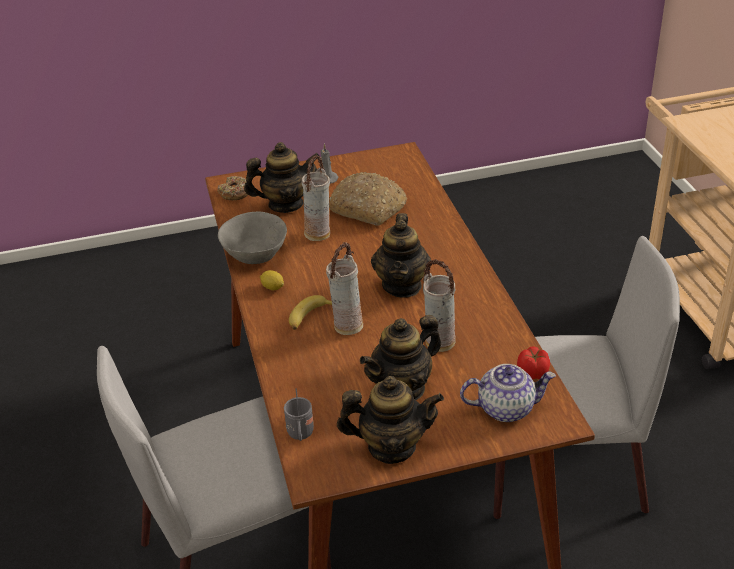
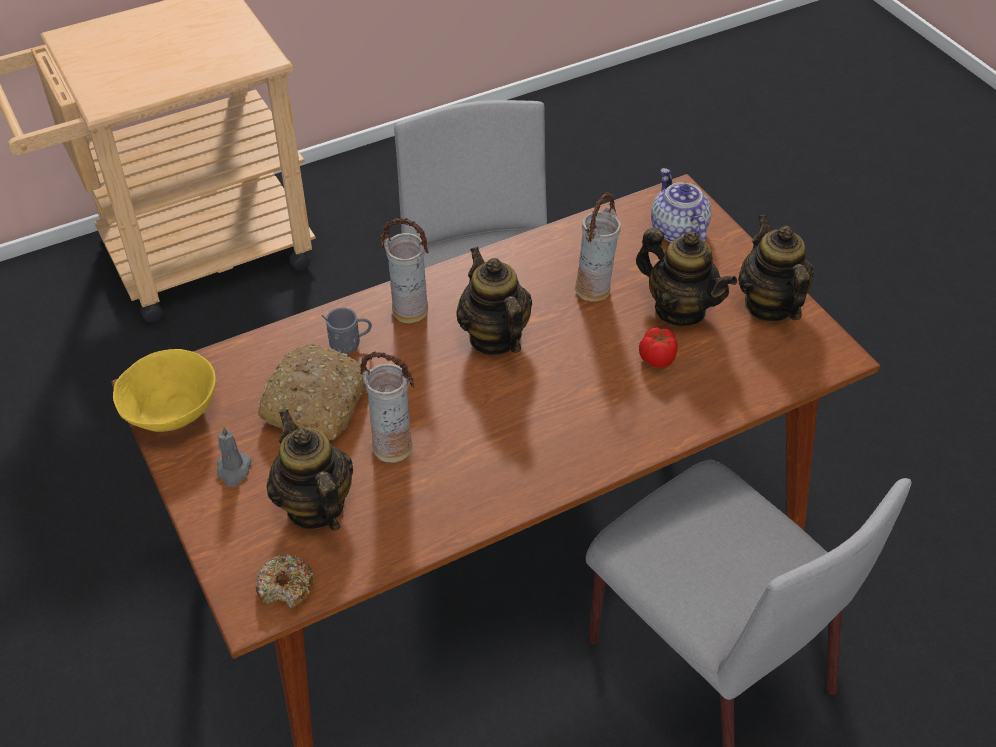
camera: 105 degrees left, 10 degrees up
(254, 255) = (460, 511): grey bowl -> none
(272, 287) = (532, 470): lemon -> none
(300, 435) = (787, 379): grey mug -> grey mug (350, 345)
(310, 317) = (584, 414): banana -> none
(347, 326) = (589, 375): vase -> vase (409, 312)
(380, 160) = (173, 412): none -> yellow bowl
(402, 285) = (494, 337): teapot -> teapot turned 105 degrees counterclockwise
(533, 373) = (618, 216): tomato -> tomato (657, 358)

